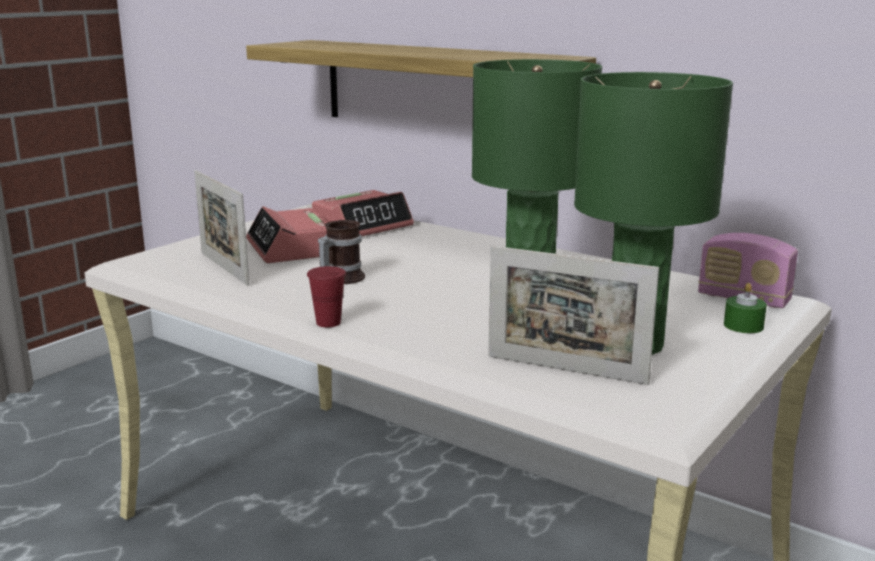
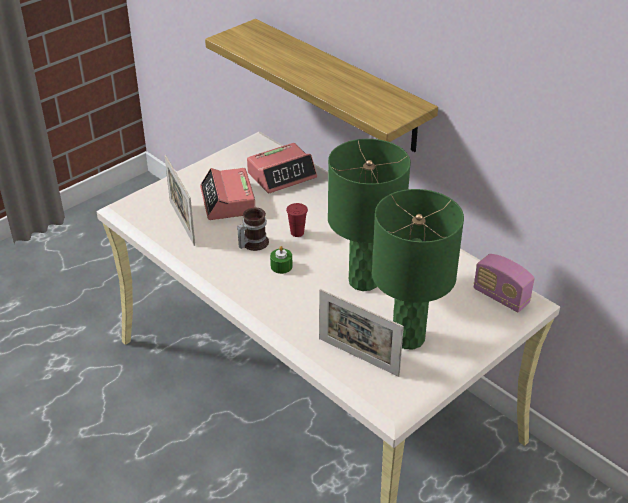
camera: 10 degrees right, 20 degrees up
(328, 322) = (235, 293): red cup -> red cup (297, 232)
(743, 326) = (484, 326): green candle -> green candle (281, 266)

